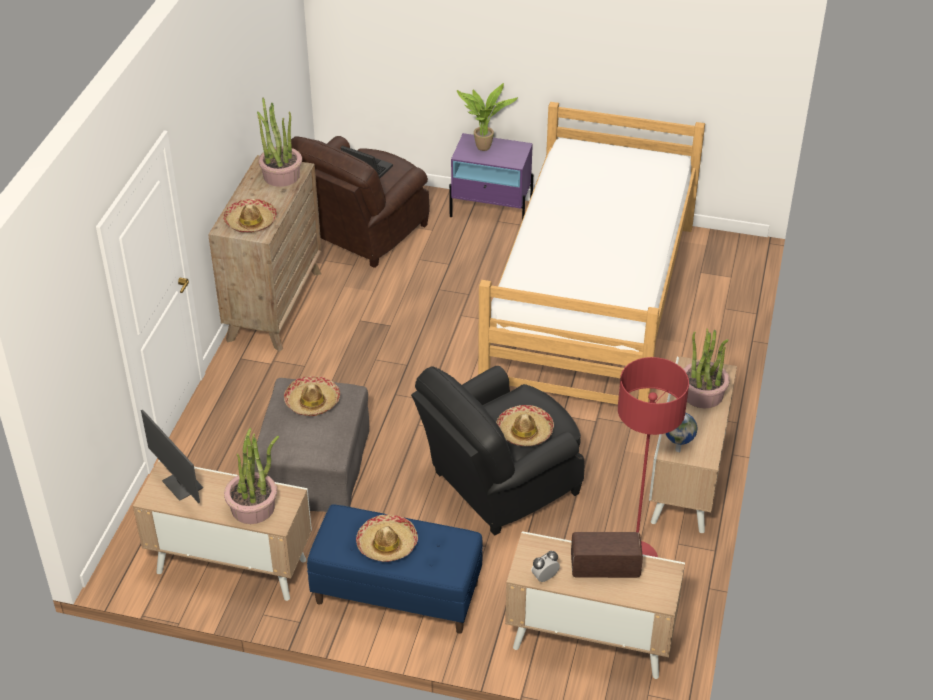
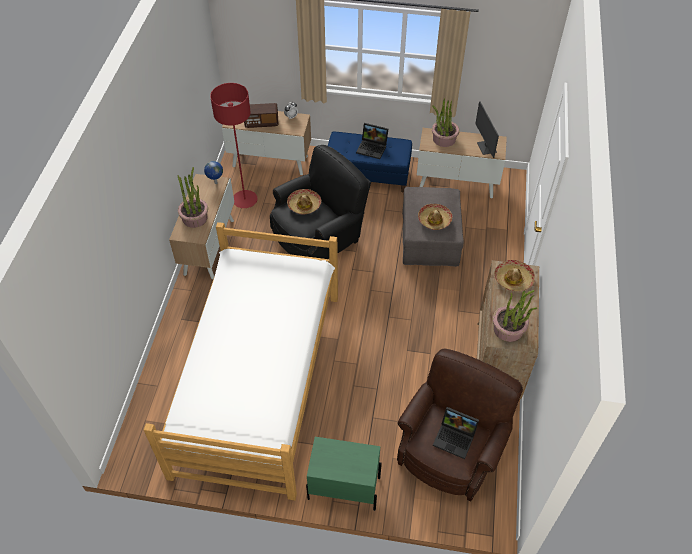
camera: 175 degrees right, 10 degrees up
(181, 485) = (486, 147): monitor -> monitor turned 150 degrees counterclockwise
(387, 544) = (373, 148): hat -> laptop
(484, 149) = (351, 462): potted plant -> none
(491, 211) = (343, 488): purple nightstand -> green nightstand

